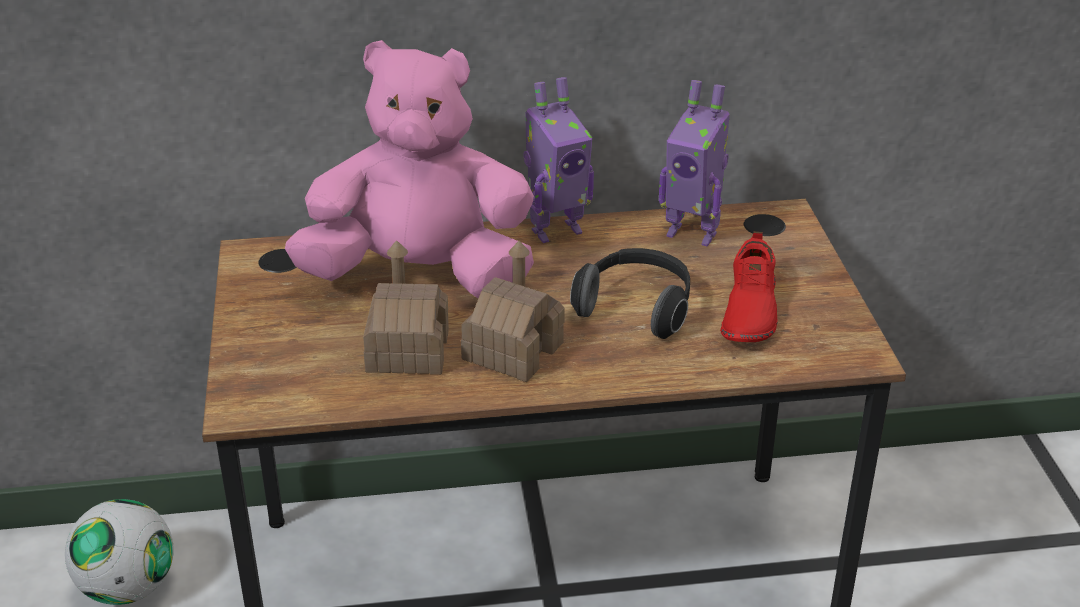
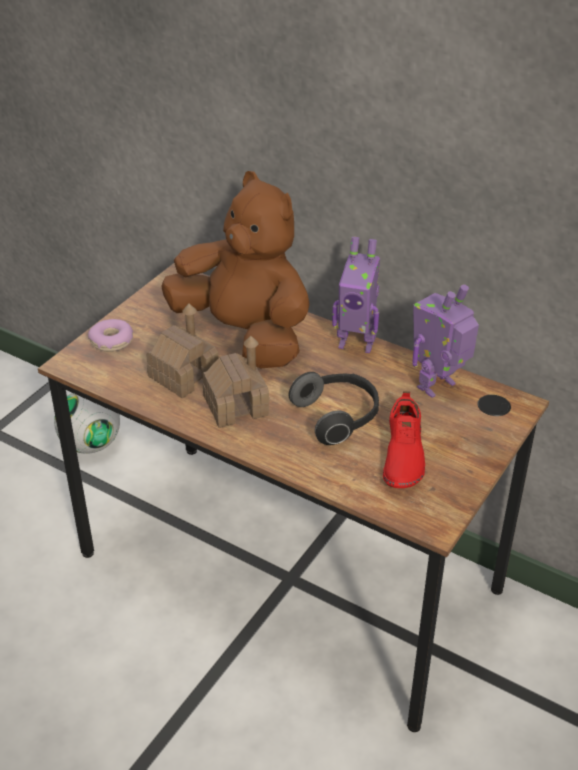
camera: 40 degrees right, 5 degrees up
(264, 358) = (112, 341): none -> donut
(420, 276) = (245, 335): pink plush toy -> brown plush toy
(692, 233) = (438, 387): toy robot -> toy robot turned 75 degrees clockwise
(748, 311) = (402, 456): red shoe -> red shoe turned 45 degrees counterclockwise

